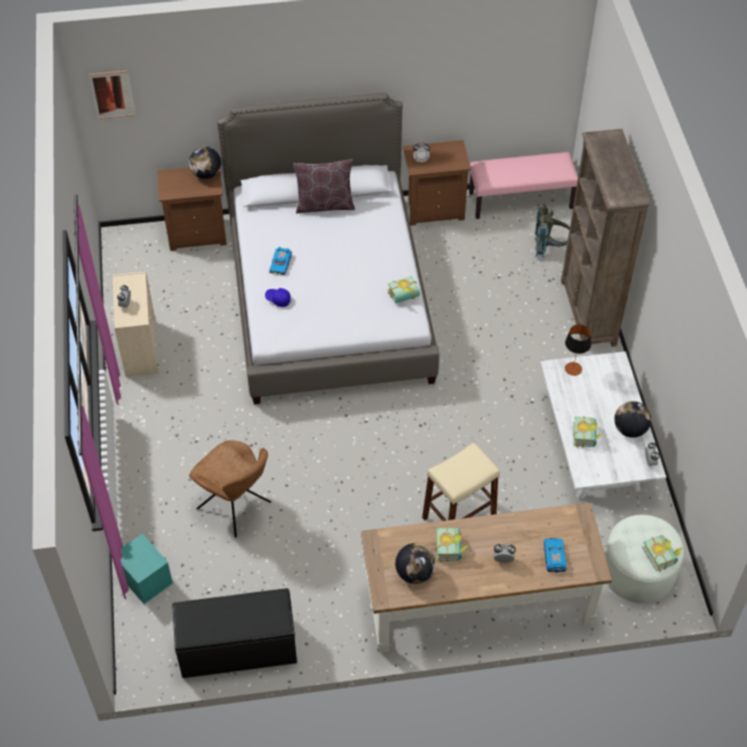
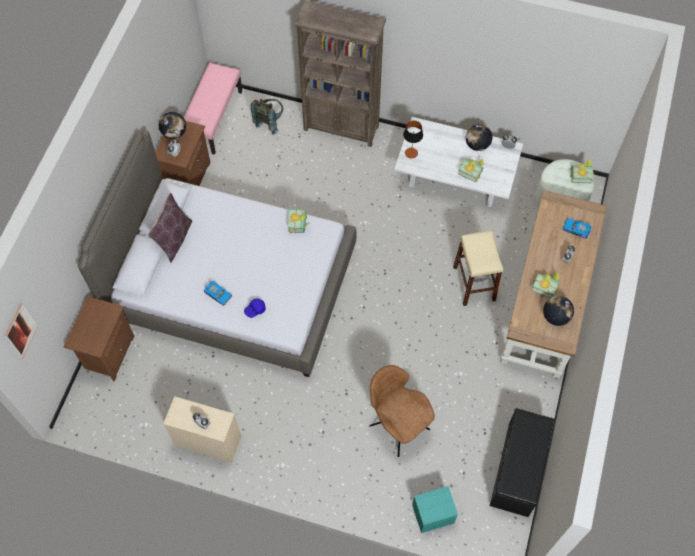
camera: 65 degrees left, 10 degrees up
(206, 174) = (93, 310): globe -> globe (174, 133)
(236, 507) = (398, 425): brown chair -> brown chair turned 105 degrees counterclockwise

